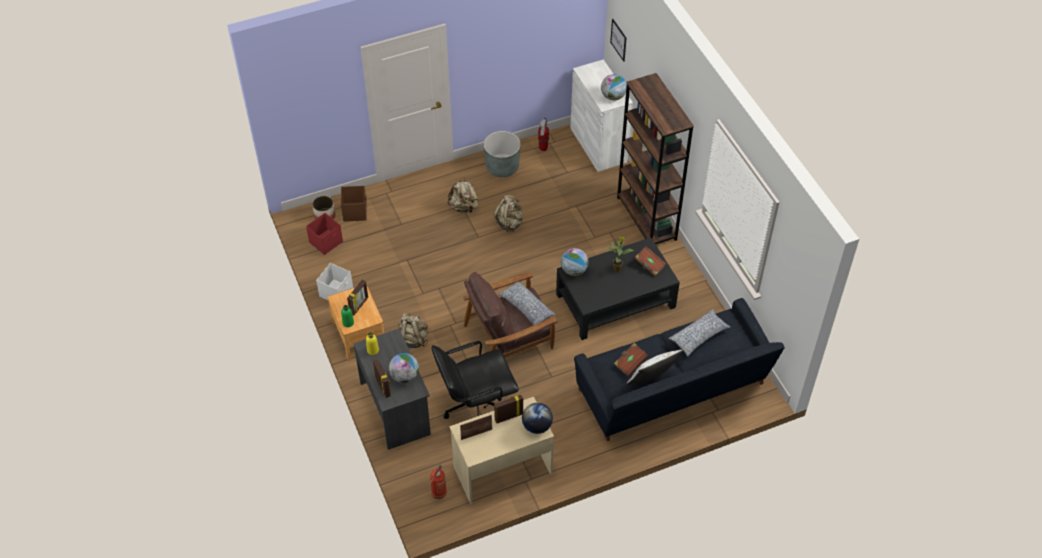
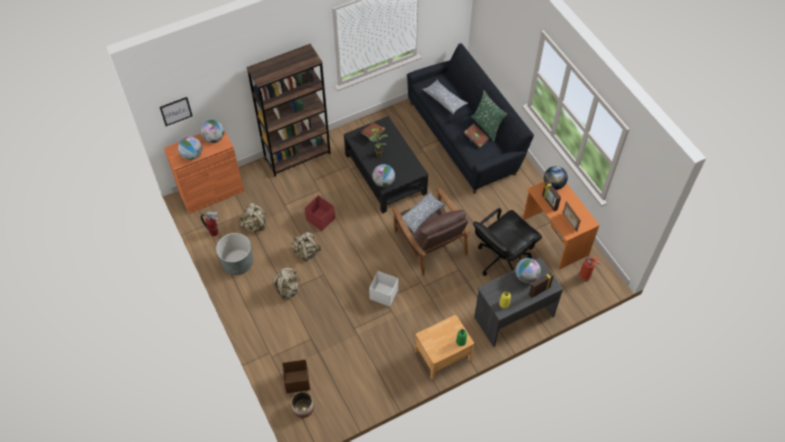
camera: 95 degrees left, 5 degrees up
(326, 242) = (337, 401): red storage box -> red storage box (320, 219)
(336, 292) = (397, 382): white storage box -> white storage box (383, 294)
(359, 306) = (441, 335): picture frame -> none
(412, 339) = (442, 312): beige backpack -> beige backpack (255, 225)
(476, 407) = (502, 259): black office chair -> black office chair turned 75 degrees clockwise
(502, 469) = (554, 237): beige desk -> orange desk
(590, 80) = (192, 155): none -> globe
(598, 145) = (211, 192): white cabinet -> orange cabinet
(652, 380) = (487, 127): white pillow -> green pillow

